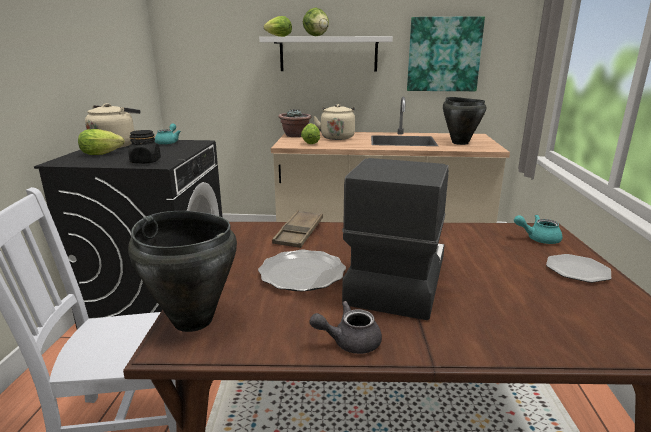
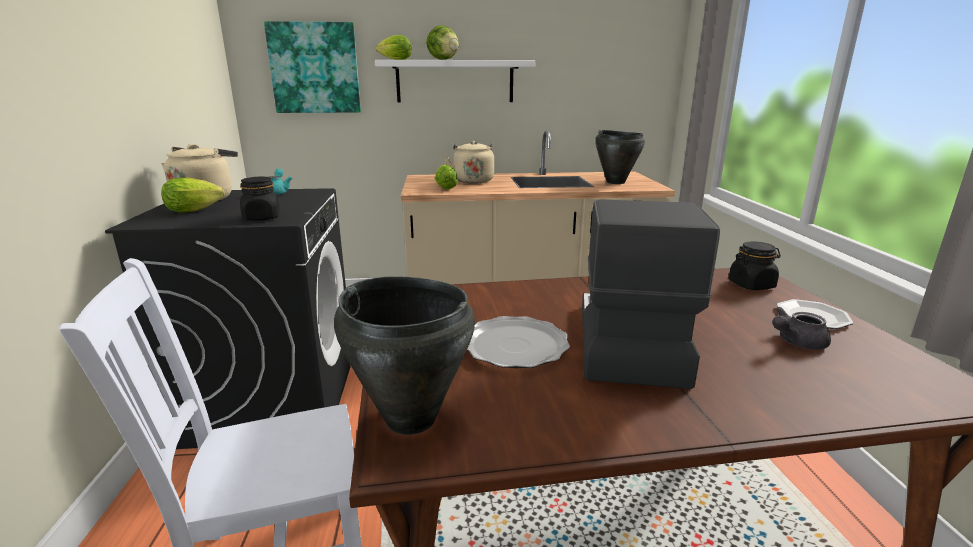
camera: 10 degrees left, 0 degrees up
(295, 135) = (421, 180): potted plant -> none
(299, 233) = (483, 297): brown tray -> none
(349, 342) = (619, 425): grey teapot -> grey teapot (796, 342)
(443, 54) = (587, 82): picture -> picture (315, 68)
(538, 239) = (751, 285): turquoise teapot -> black jar

